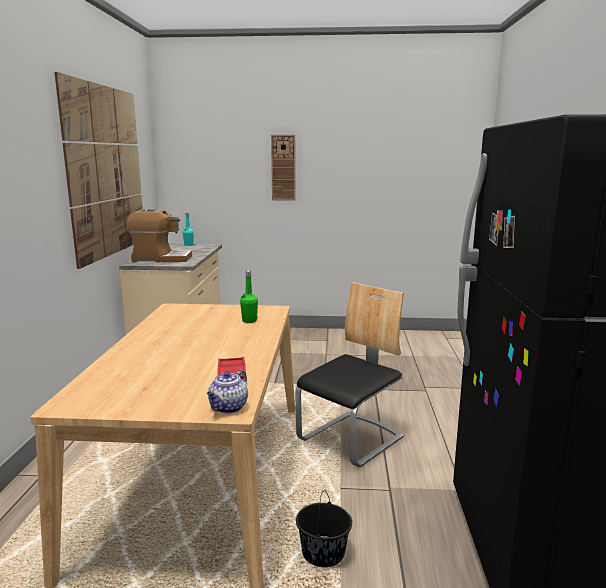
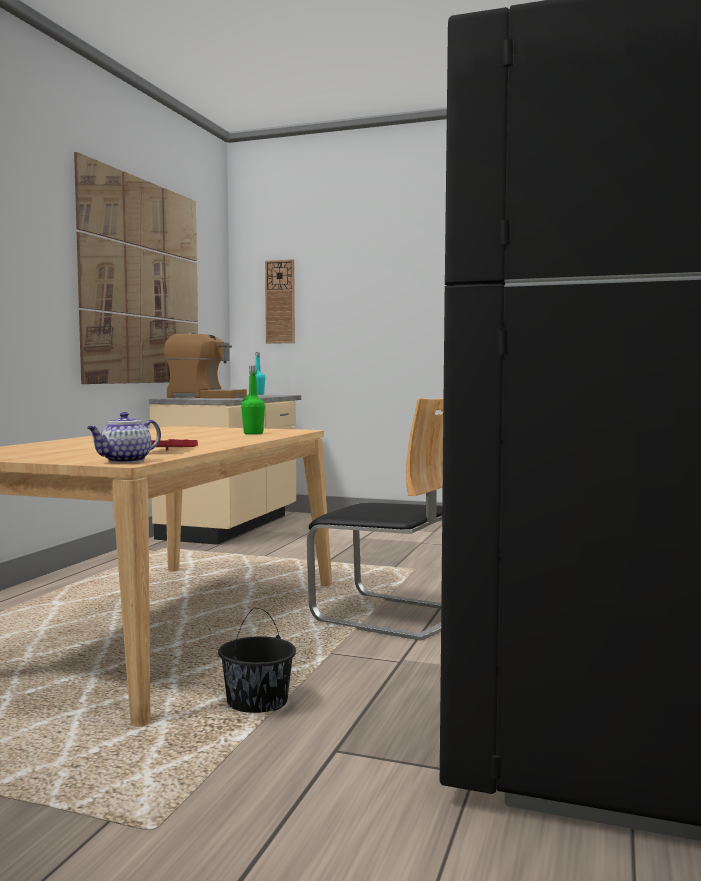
camera: 15 degrees right, 10 degrees down
(283, 168) = (386, 293): wall clock -> wall clock (280, 302)
(351, 439) = (387, 615): chair -> chair turned 60 degrees clockwise

